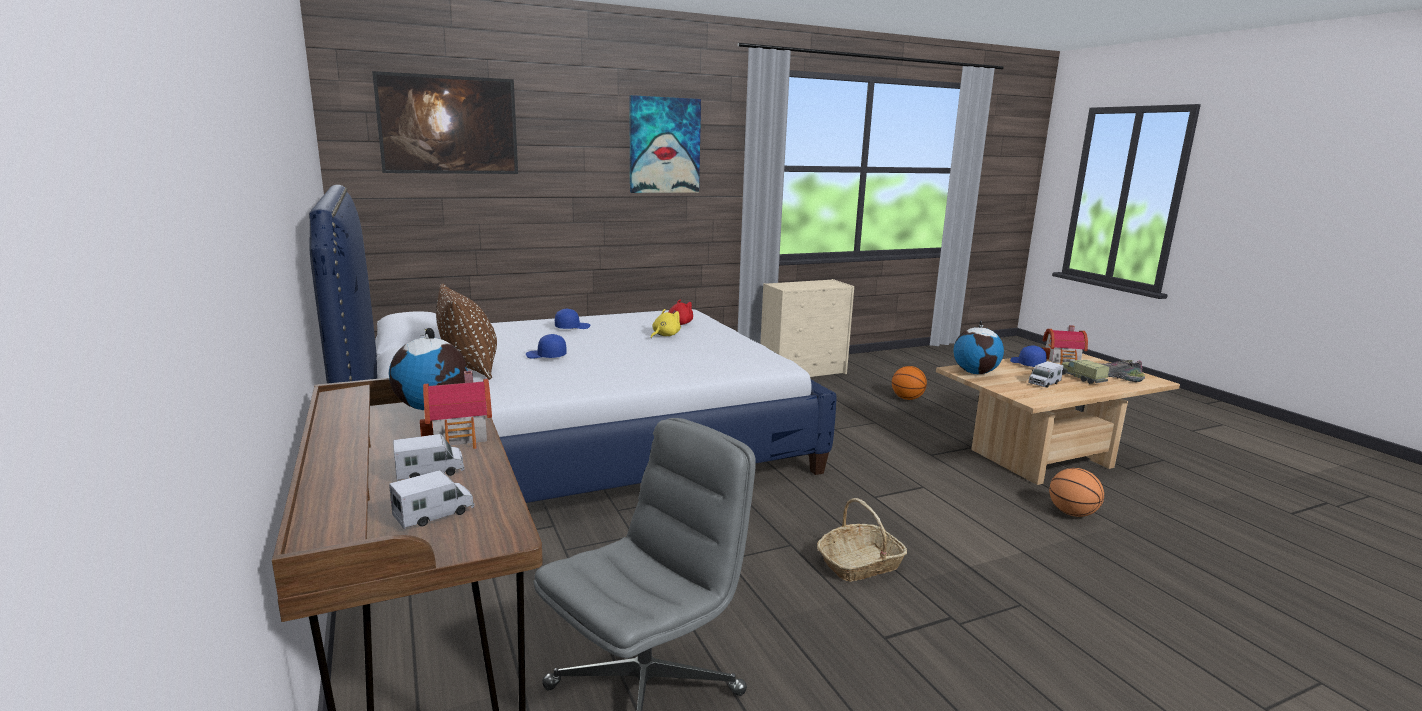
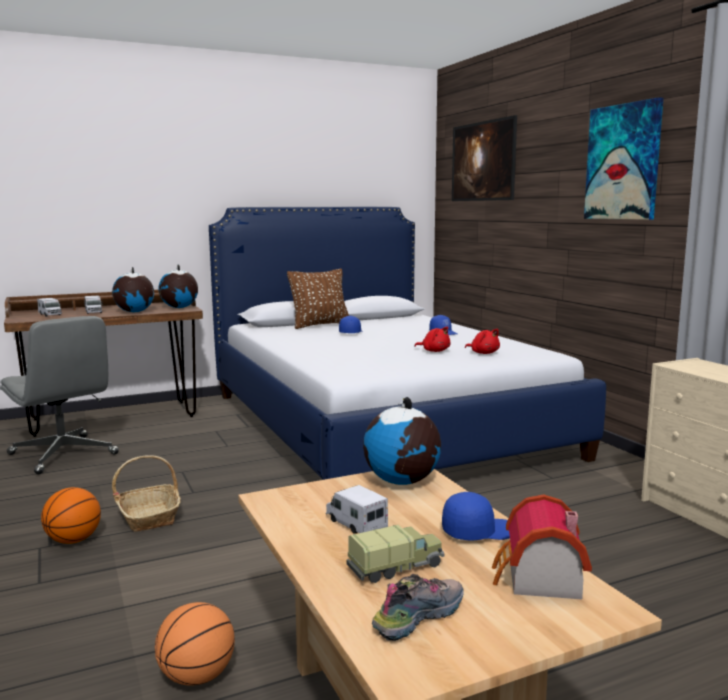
camera: 90 degrees right, 5 degrees down
(462, 436) = (134, 312): toy house -> globe
(665, 335) = (434, 351): yellow plush toy -> red plush toy
(907, 398) = (662, 602): basketball -> basketball (73, 540)

